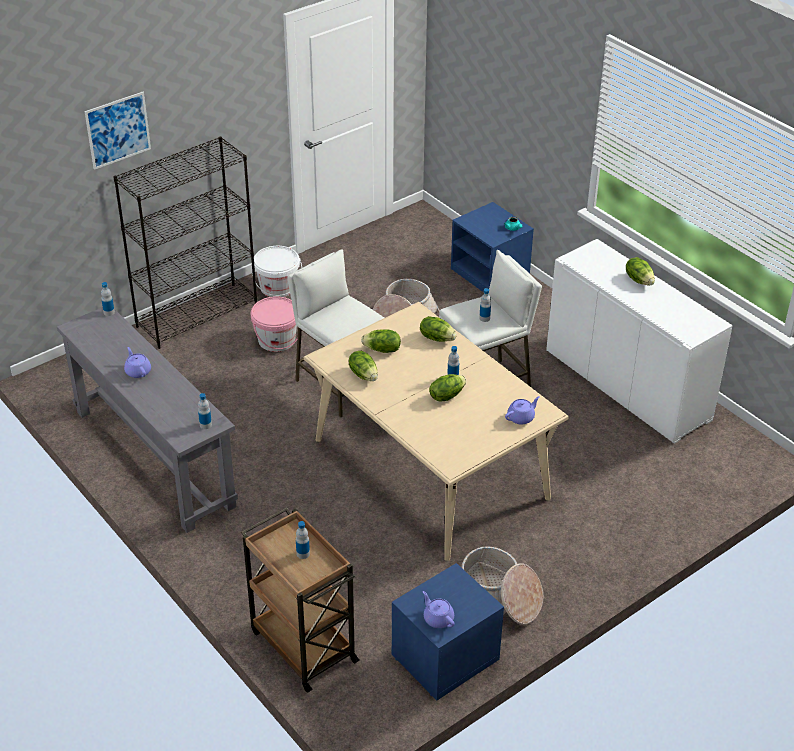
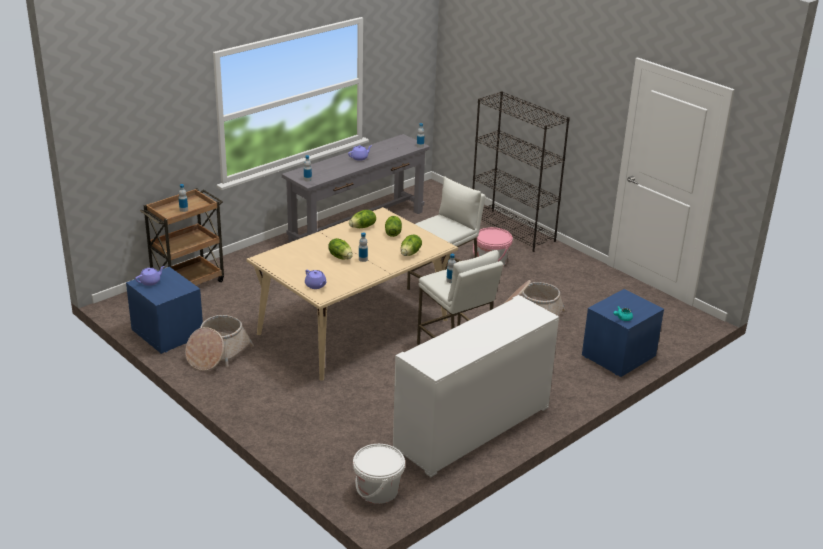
camera: 85 degrees right, 10 degrees down
(118, 130) = (513, 62): picture -> none
(278, 287) = (558, 259): white bucket -> white bucket (378, 490)
(639, 280) = (496, 334): lettuce -> none

